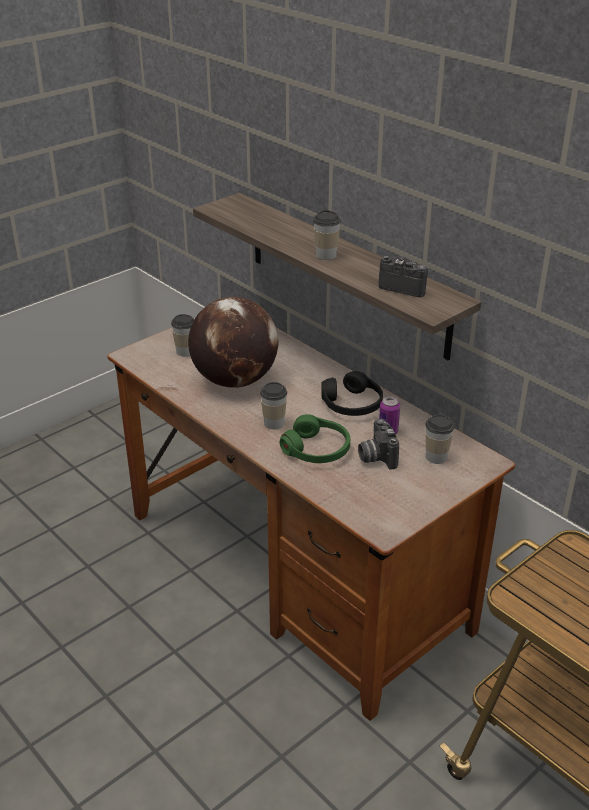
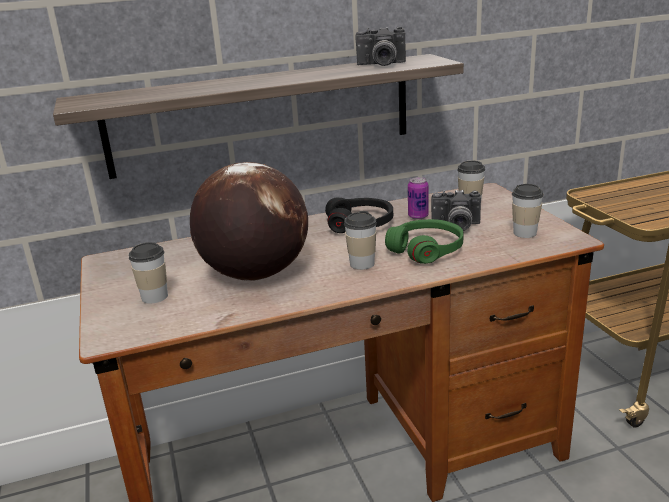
camera: 65 degrees left, 10 degrees down
(326, 255) = (280, 79): cup -> cup (525, 233)
(404, 286) = (381, 65): camera -> camera turned 135 degrees counterclockwise

